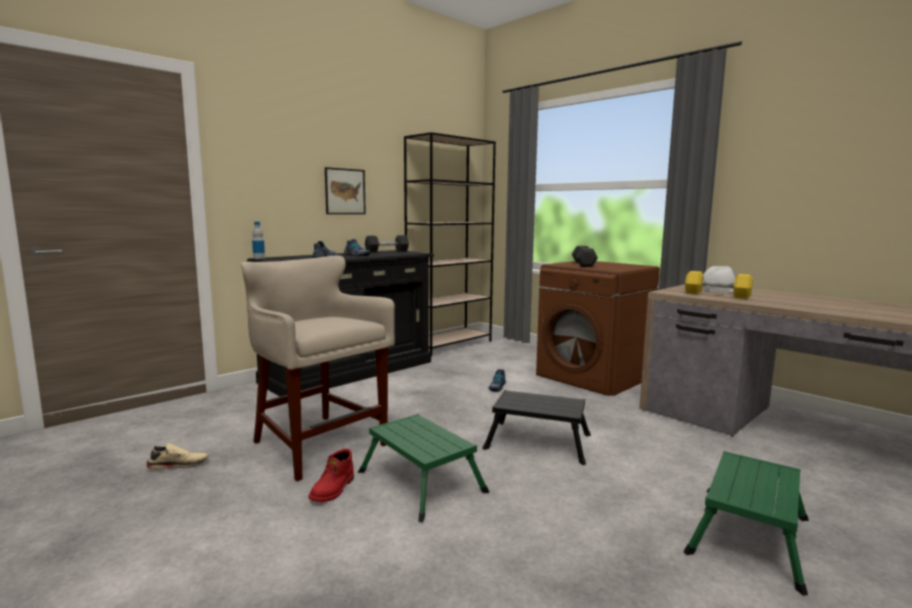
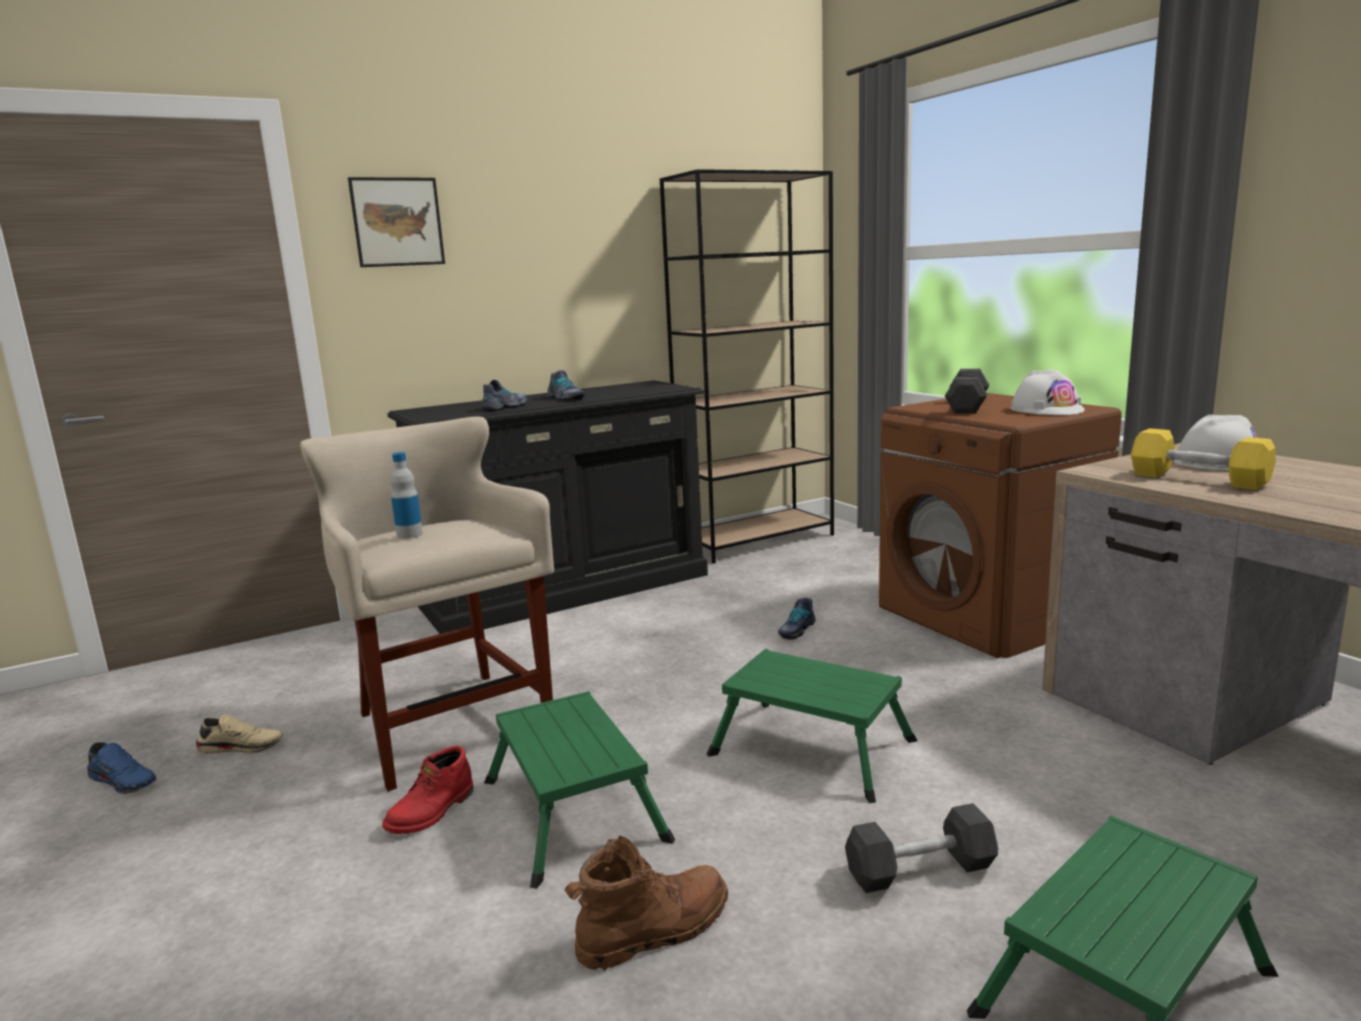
camera: 15 degrees right, 5 degrees up
(100, 490) = (125, 781): none -> blue shoe
(259, 258) = (404, 410): bottle -> bottle (409, 534)
(345, 191) = (553, 286): picture -> picture (397, 222)
(387, 251) = (630, 385): grey dumbbell -> grey dumbbell (920, 870)
(503, 535) = (654, 930): none -> brown boot
(539, 442) = (813, 748): black step ladder -> green step ladder
(625, 266) = (1047, 409): none -> white hard hat

